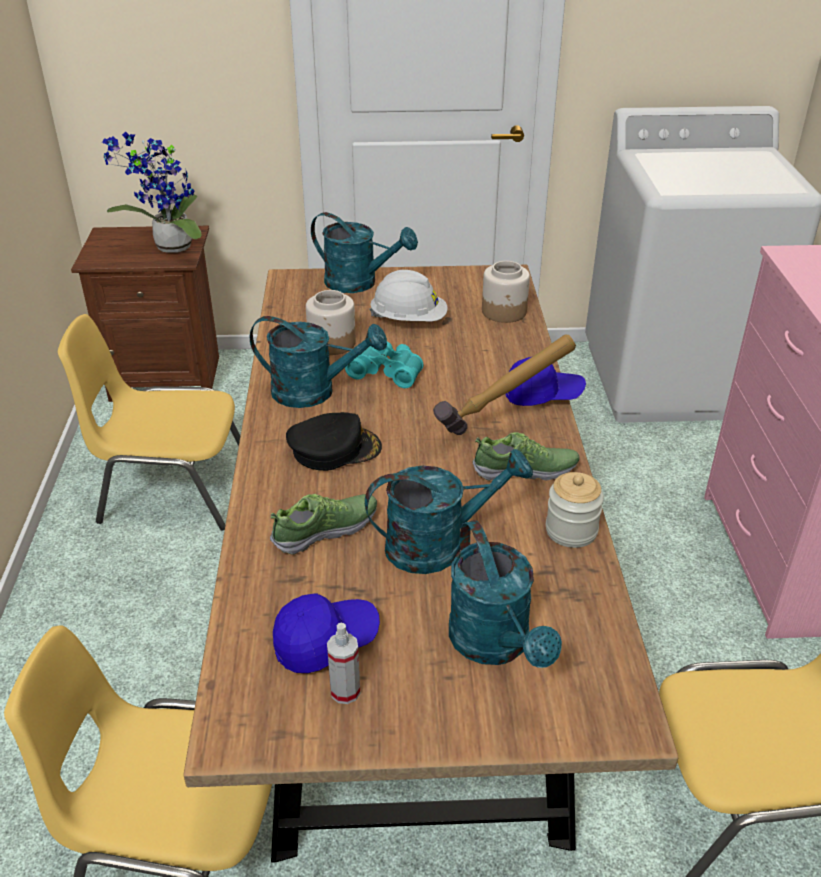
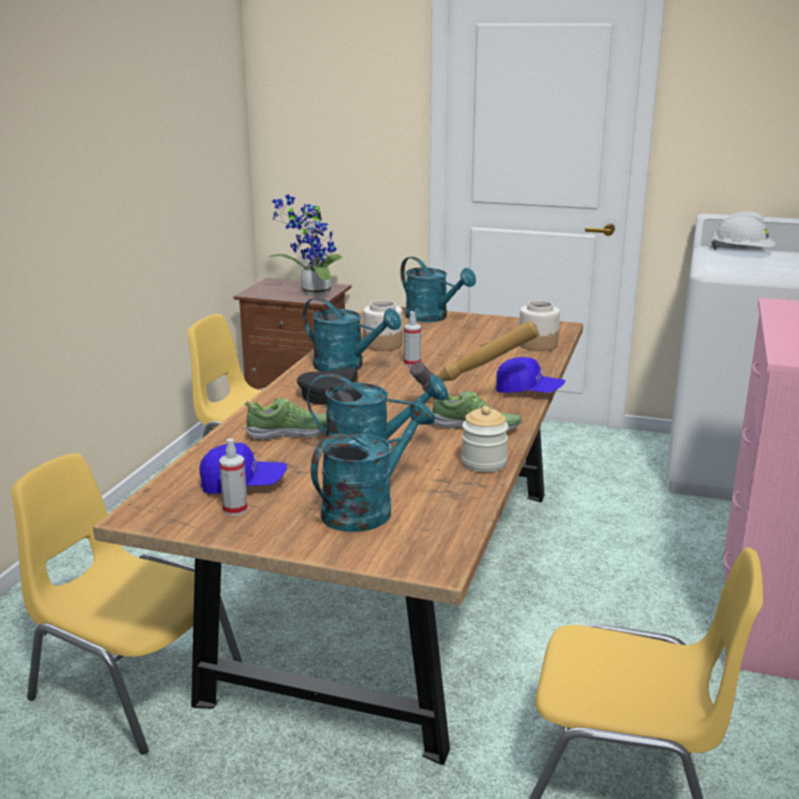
camera: 20 degrees right, 15 degrees down
(387, 371) = (412, 363): turquoise binoculars -> spray bottle
(409, 320) = (454, 340): white hard hat -> white hard hat (742, 253)
(496, 645) = (367, 508): turquoise watering can -> turquoise watering can turned 135 degrees counterclockwise

